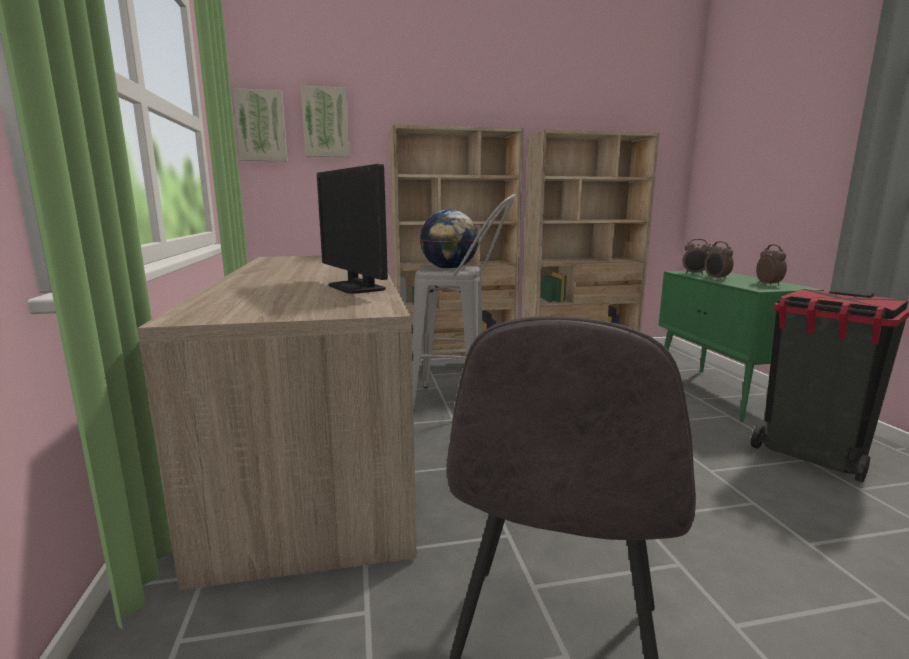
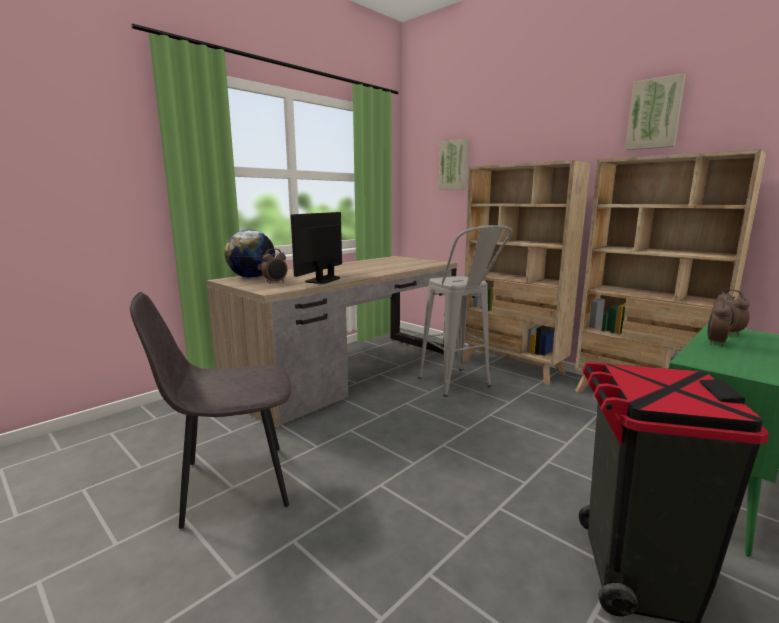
camera: 55 degrees right, 0 degrees up
(261, 126) = (420, 171): picture -> picture (654, 114)
(449, 268) = (460, 280): globe -> globe (251, 277)
(769, 284) = (744, 364): alarm clock -> alarm clock (275, 282)

